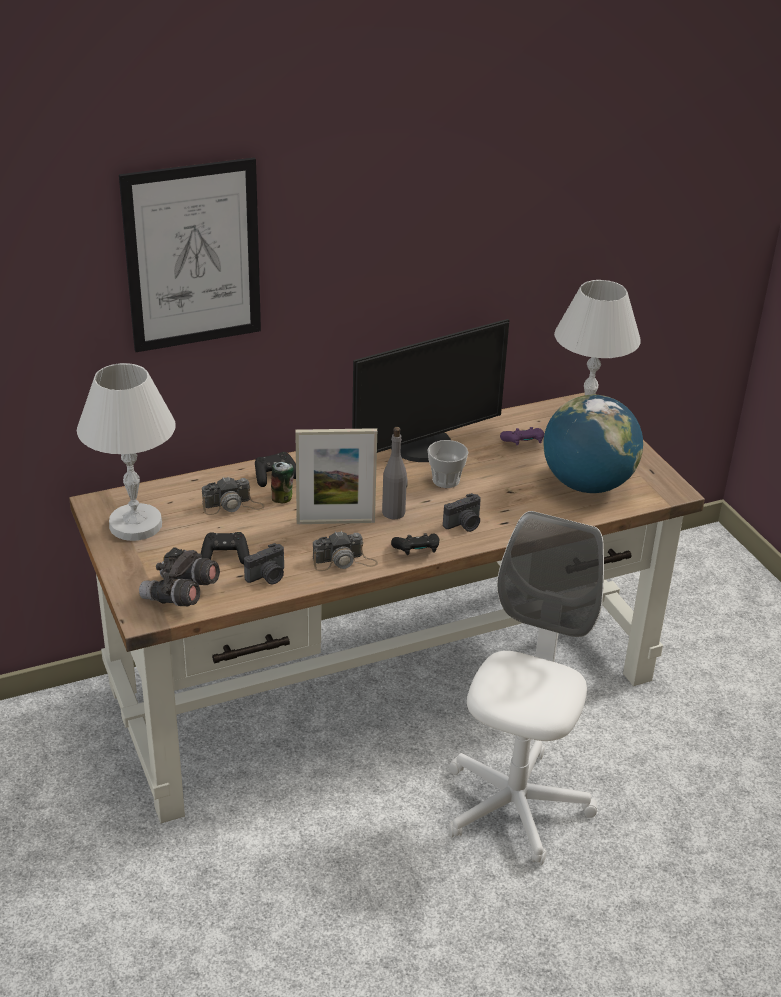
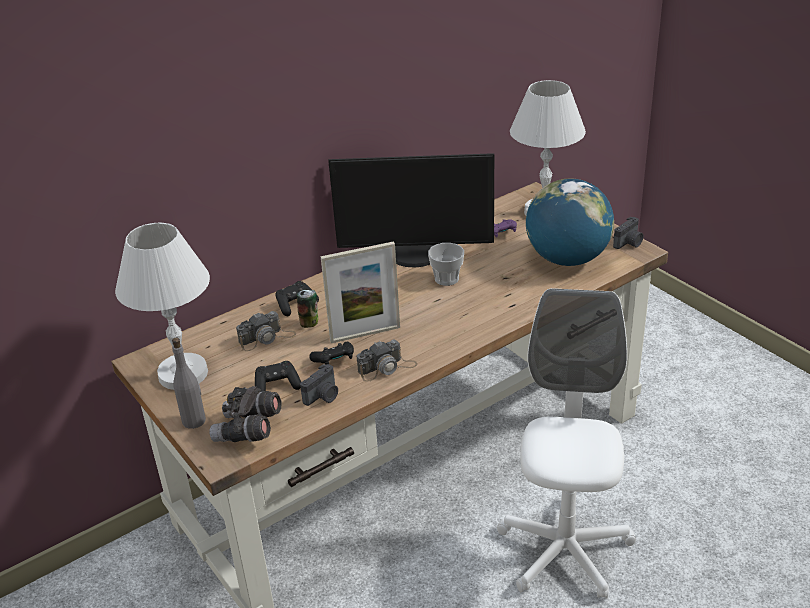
camera: 10 degrees left, 0 degrees up
(193, 256) = (192, 112): picture -> none
(394, 513) = (413, 315): grey bottle -> grey bottle (194, 420)
(417, 551) = (447, 346): black game controller -> black game controller (334, 361)
(423, 446) = (415, 254): monitor -> monitor turned 45 degrees clockwise
(464, 525) = (478, 314): camera -> camera (629, 243)

